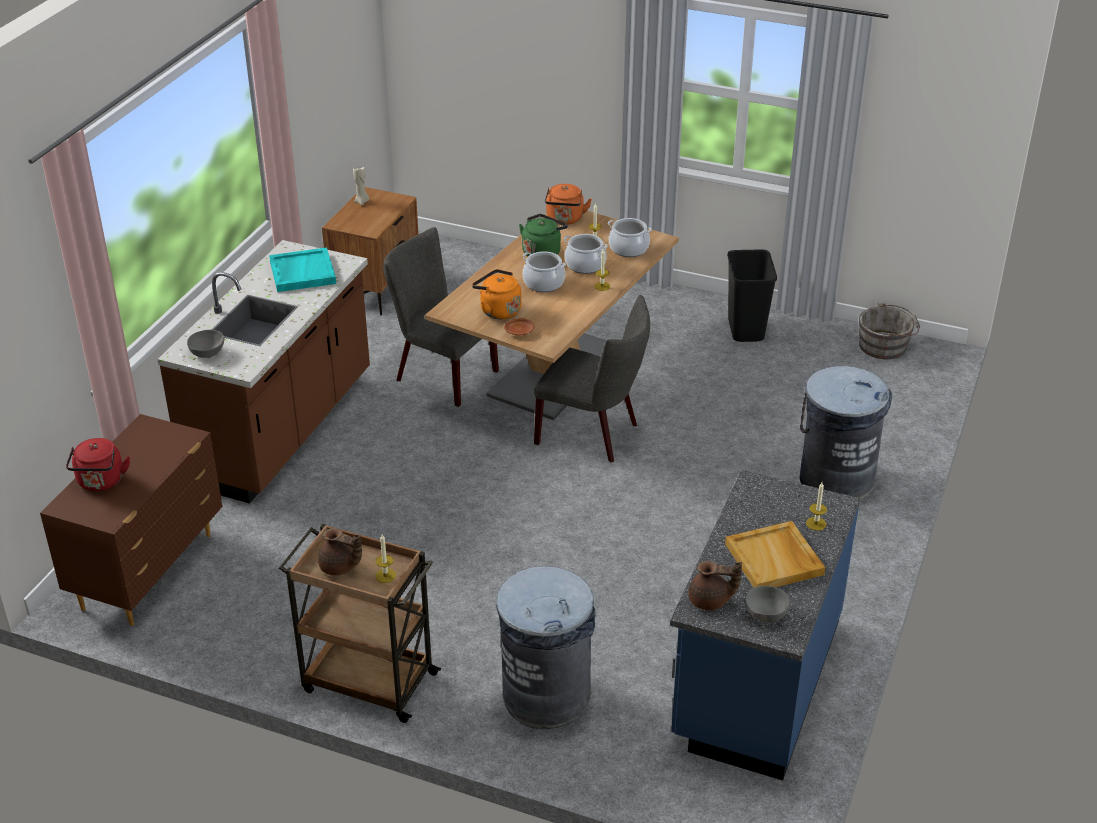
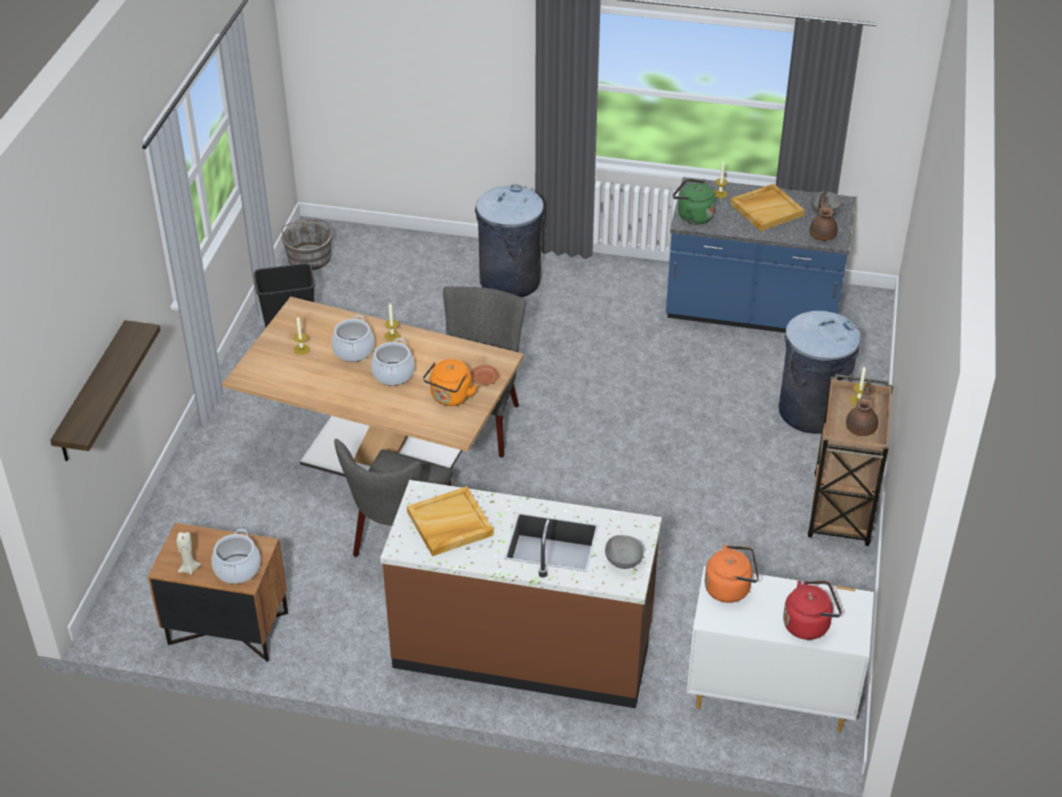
camera: 100 degrees left, 5 degrees up
(150, 571) = (769, 695): brown dresser -> white dresser
(302, 272) = (449, 524): turquoise tray -> beige tray
(489, 97) = (92, 393): none -> shelf
(542, 252) = (332, 382): green kettle -> green kettle (692, 216)
(565, 219) = (261, 374): orange kettle -> orange kettle (730, 588)
(628, 248) = (317, 325): cooking pot -> cooking pot (237, 569)

